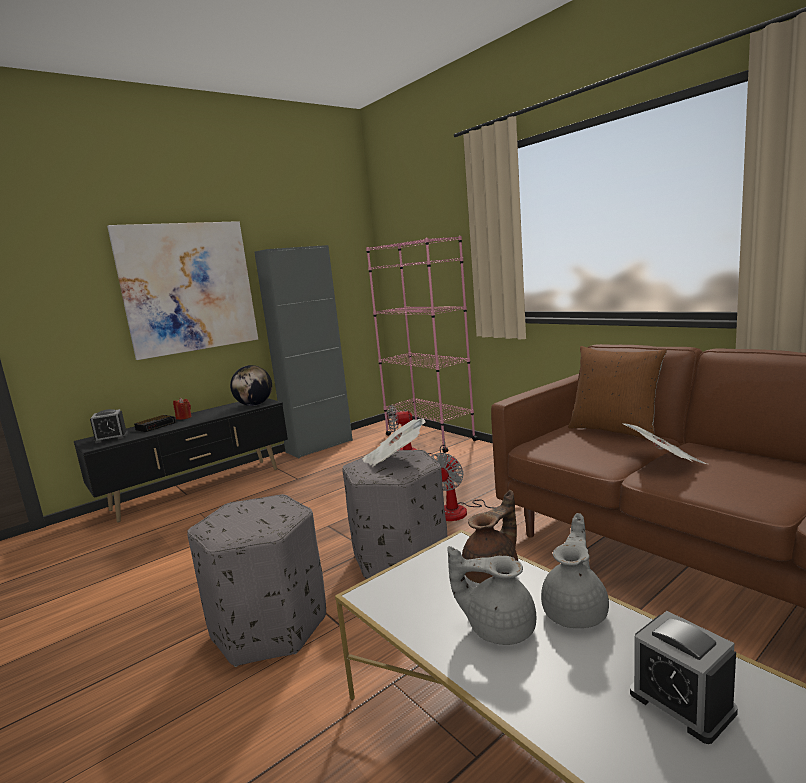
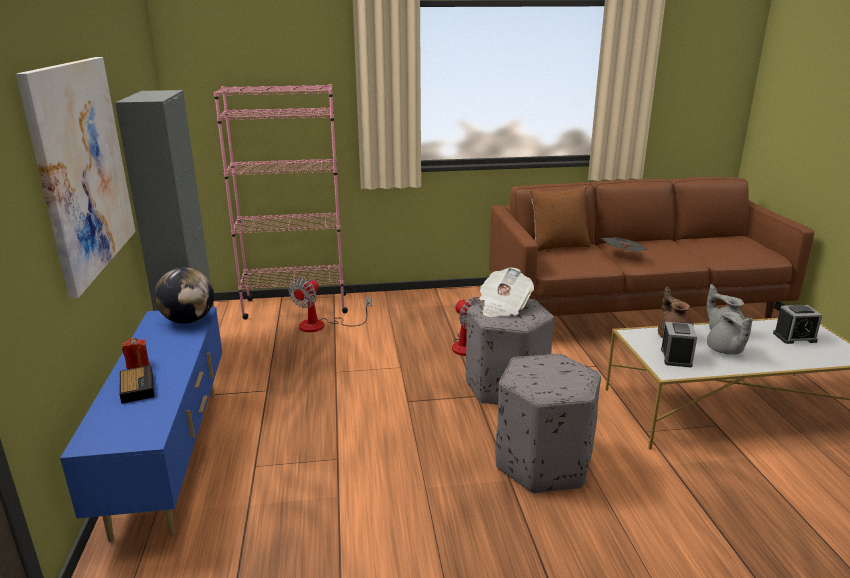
camera: 60 degrees left, 10 degrees up
(111, 438) = (125, 424): alarm clock -> alarm clock (676, 357)
(199, 489) = (171, 456): black tv stand -> blue tv stand
(498, 627) = (725, 351): grey teapot -> grey teapot turned 60 degrees counterclockwise

